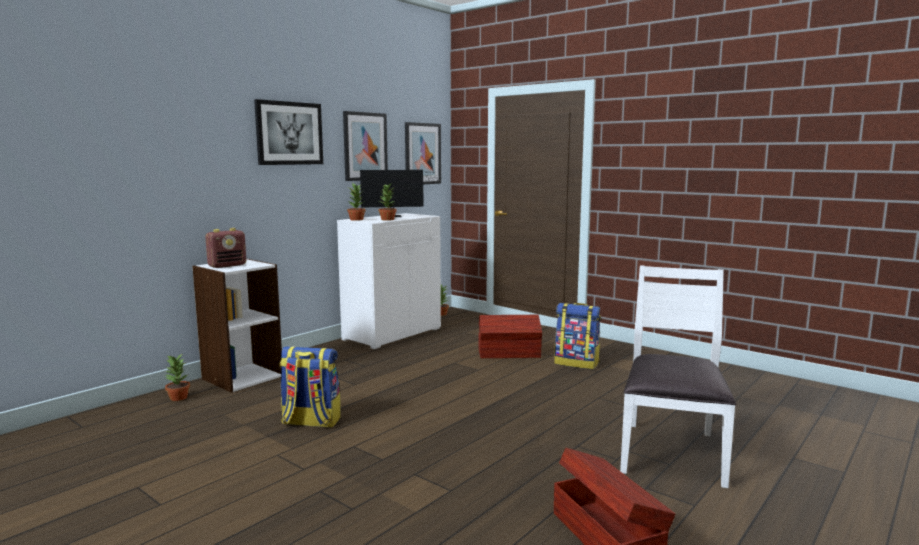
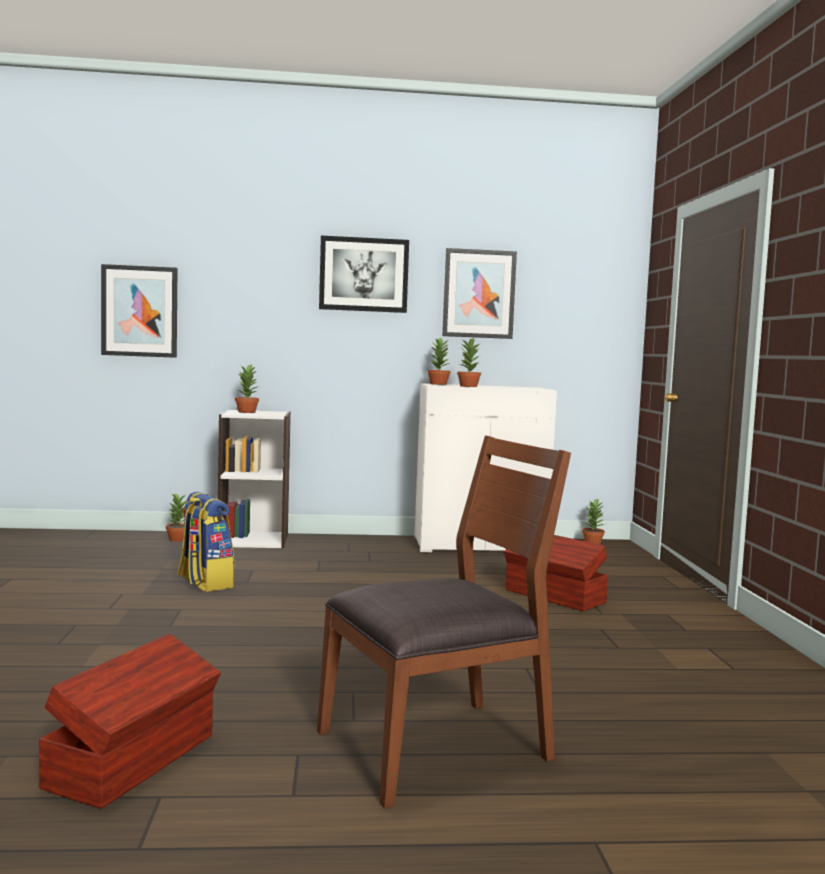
camera: 45 degrees right, 5 degrees down
(227, 265) = (247, 412): radio -> potted plant
(395, 216) = (501, 386): monitor -> none
(422, 154) = (584, 308): picture -> picture (139, 311)
(577, 363) = (615, 631): backpack -> none
(671, 452) = (436, 746): white chair -> brown chair

